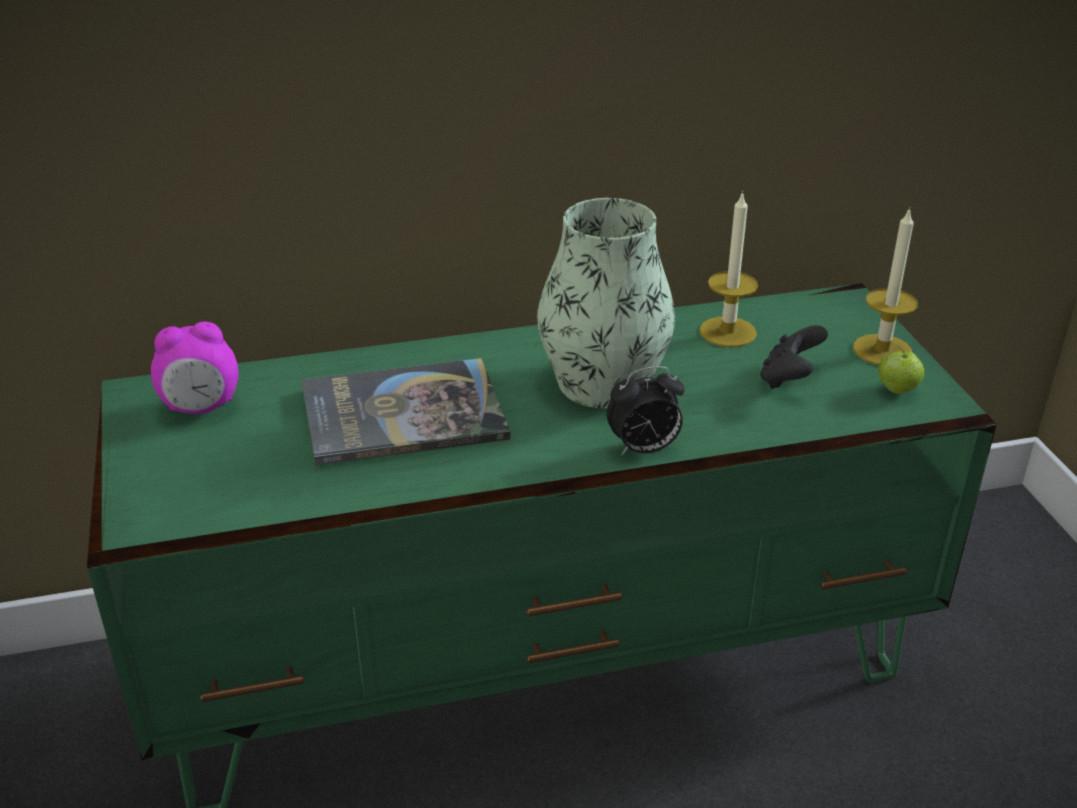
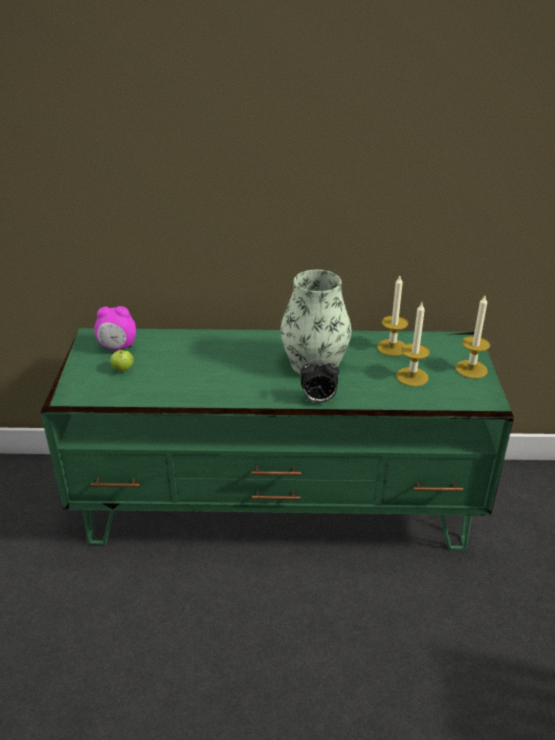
camera: 15 degrees right, 0 degrees up
(403, 413) = (209, 364): book -> none
(789, 379) = (412, 377): black game controller -> candle
(897, 390) = (468, 391): apple -> apple (123, 370)

